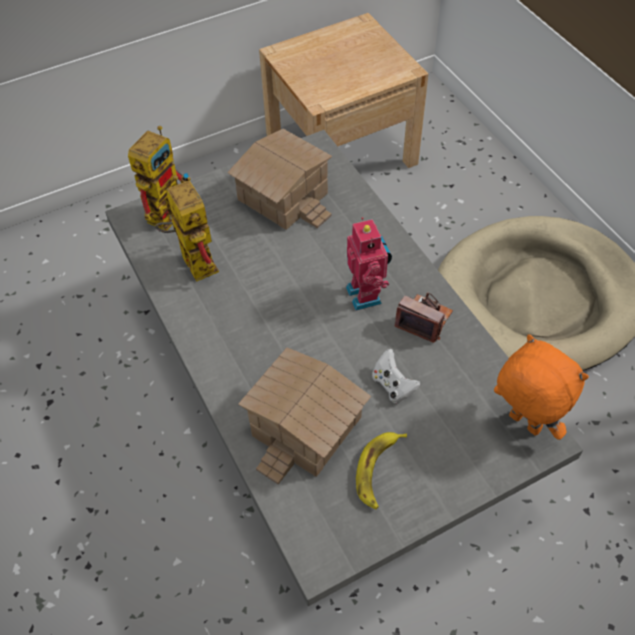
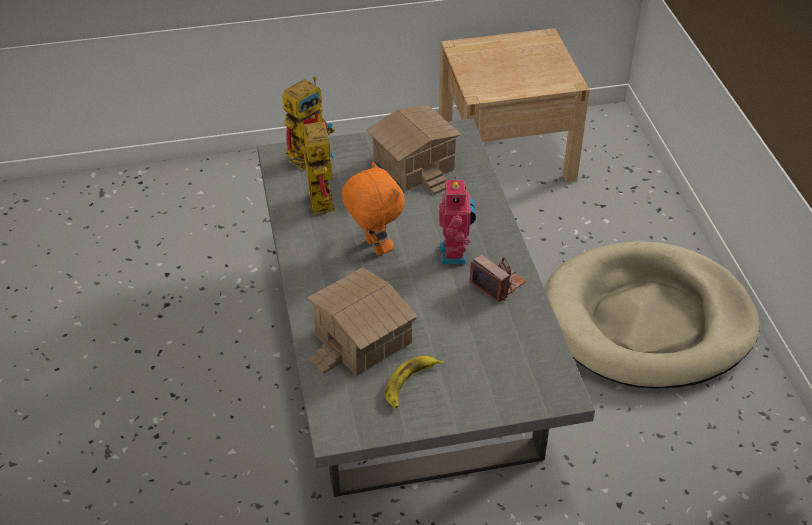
camera: 15 degrees right, 10 degrees down
(393, 385) = (449, 326): white game controller -> none
(523, 424) = (550, 379): orange plush toy -> orange plush toy (373, 247)

